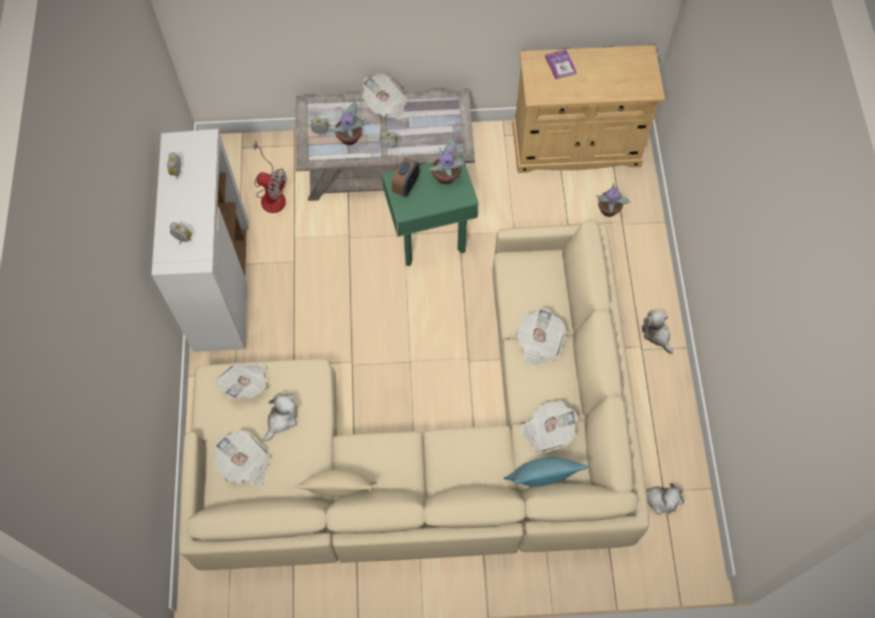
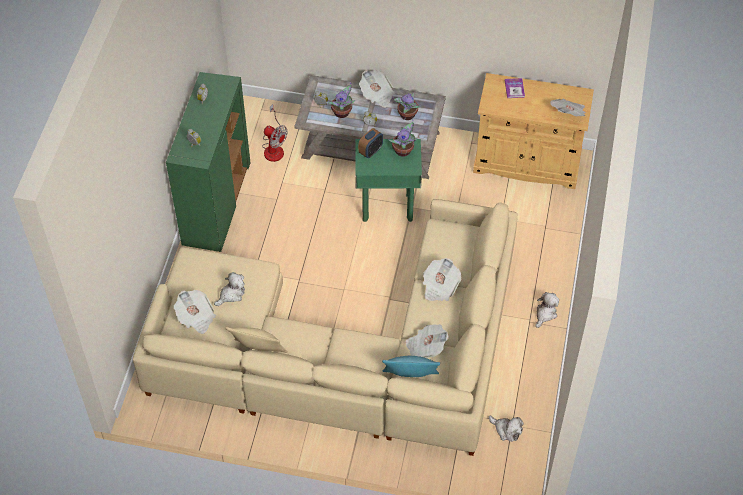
camera: 15 degrees right, 10 degrees down
(221, 285) = (216, 204): white cabinet -> green cabinet
(246, 384) = (213, 266): newspaper -> newspaper (568, 114)
(608, 210) = (537, 215): potted plant -> potted plant (407, 115)
(656, 334) = (545, 313): plush toy -> plush toy turned 45 degrees clockwise

